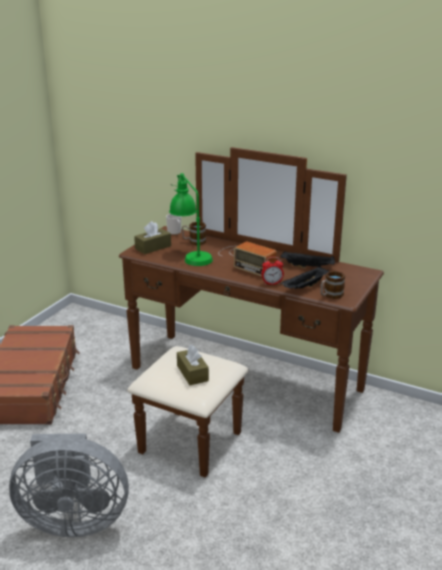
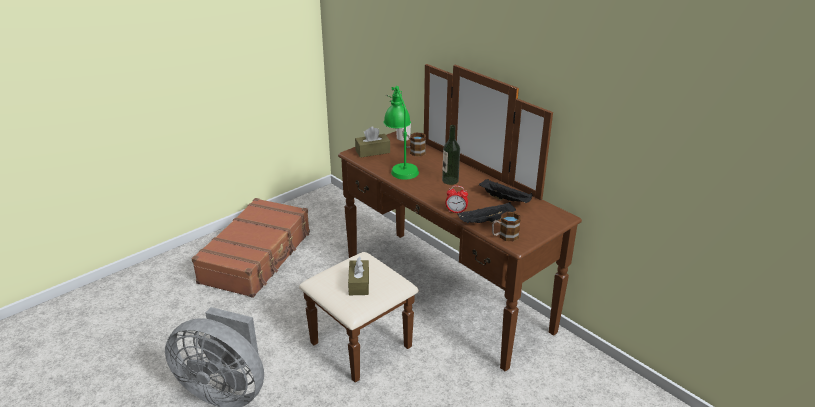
camera: 20 degrees right, 5 degrees up
(246, 260) = (450, 180): radio -> bottle

